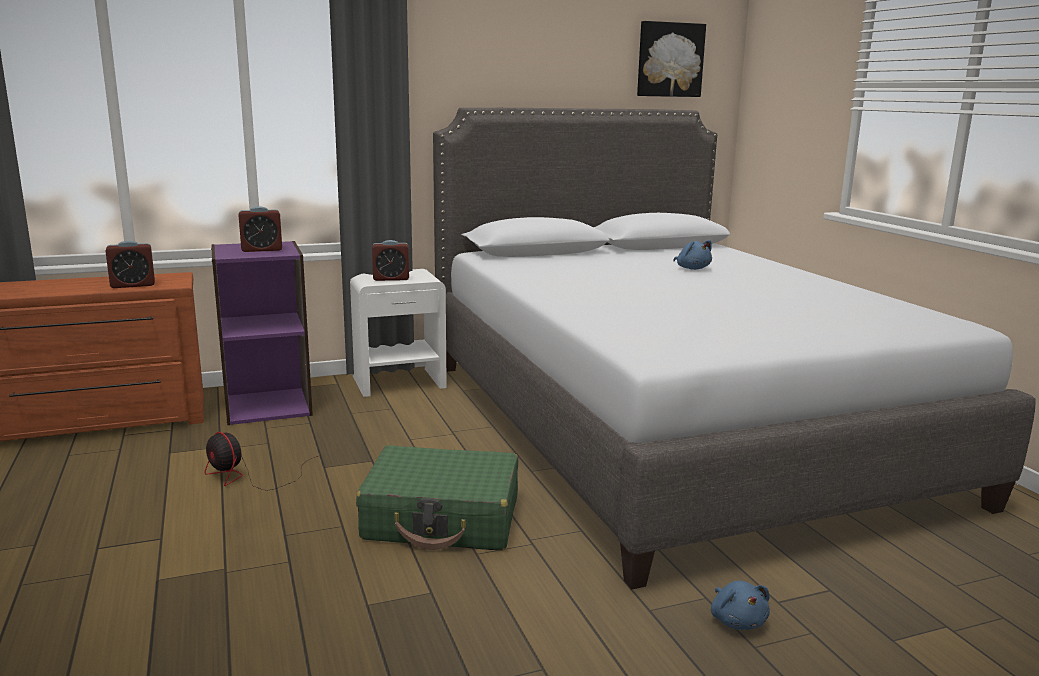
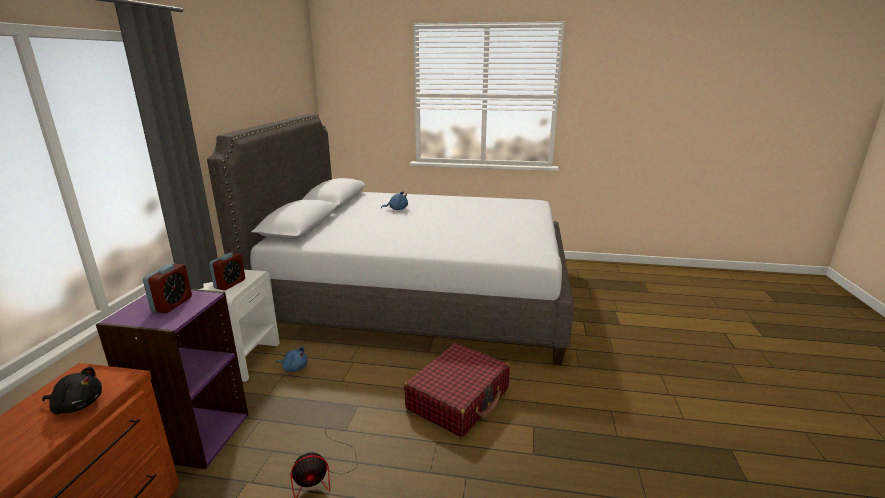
camera: 60 degrees left, 5 degrees up
(133, 285) = (77, 405): alarm clock -> black plush toy
(442, 519) = (458, 399): green suitcase -> red suitcase
(669, 60) = (293, 82): picture -> none
(737, 620) = (595, 349): blue plush toy -> blue plush toy (294, 367)

